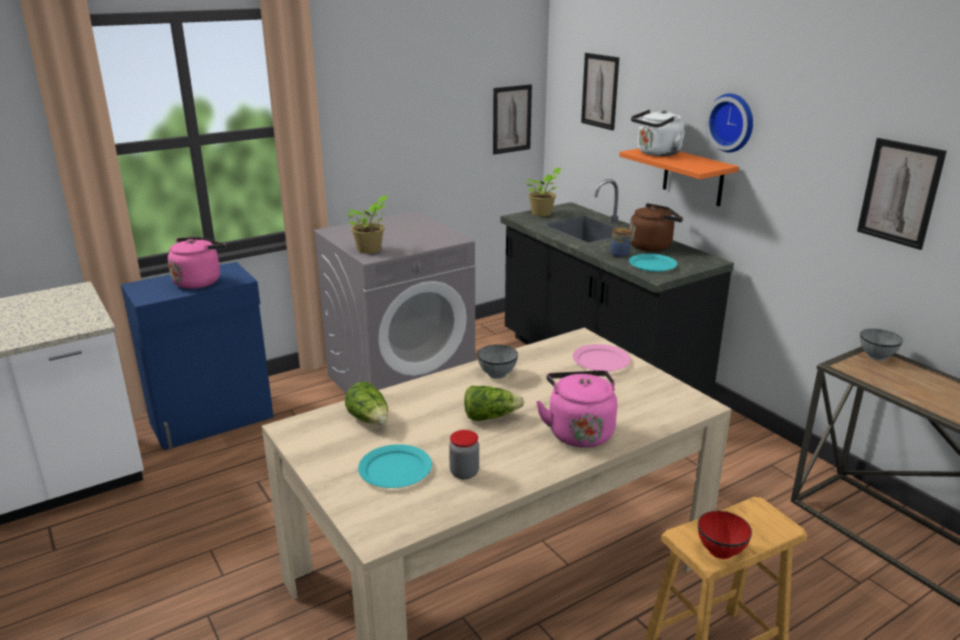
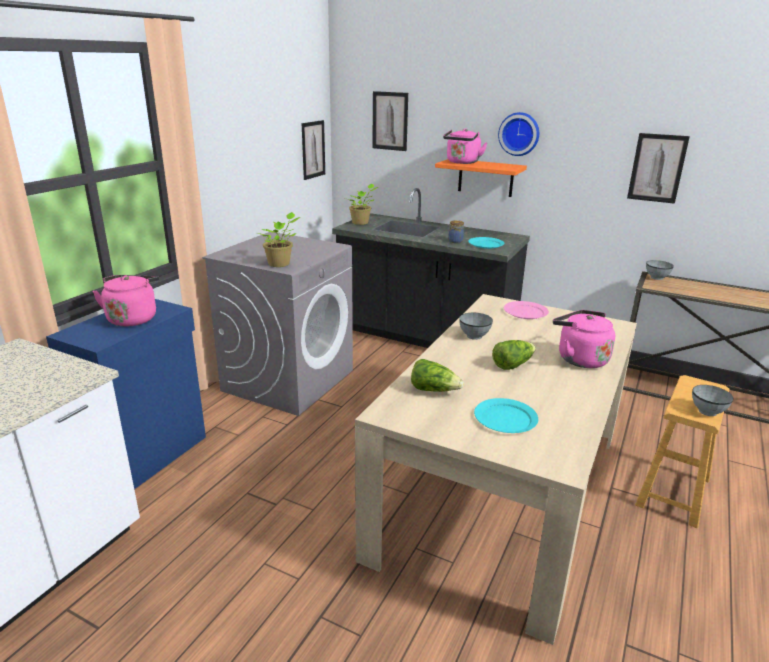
camera: 30 degrees left, 0 degrees up
(464, 473) = (552, 406): jar -> none
(652, 246) = (467, 233): brown kettle -> none
(656, 153) = (462, 162): white kettle -> pink kettle
(720, 550) = (707, 411): red bowl -> grey bowl

